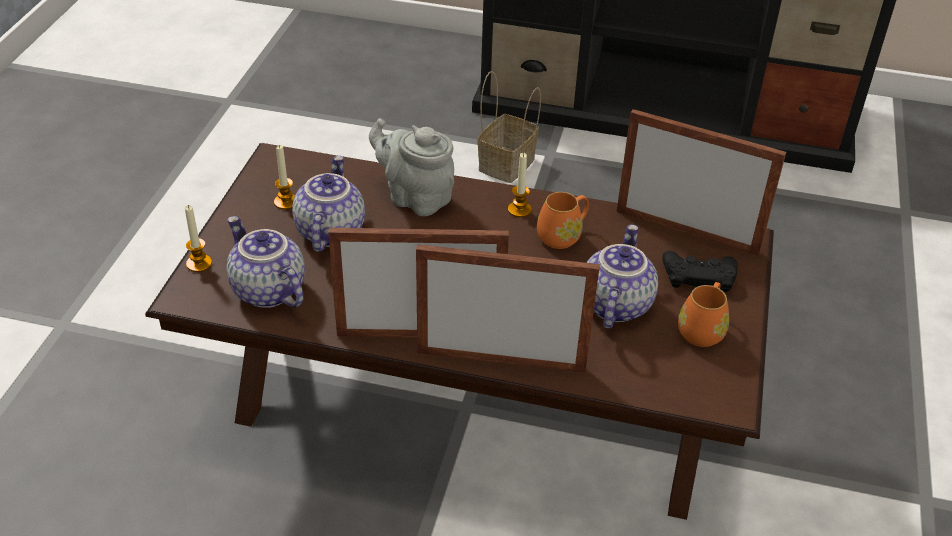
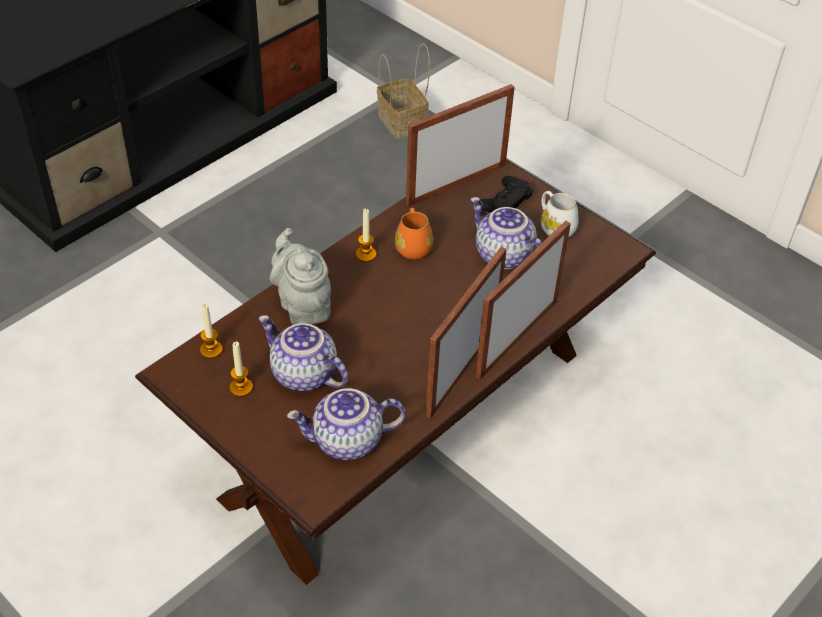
camera: 60 degrees left, 5 degrees up
(199, 264) = (278, 475): candle -> candle (211, 350)
(415, 198) = (303, 305): grey teapot -> grey teapot turned 90 degrees clockwise
(506, 166) = (150, 266): basket -> basket (403, 123)
(702, 329) = (555, 227): orange mug -> white mug

